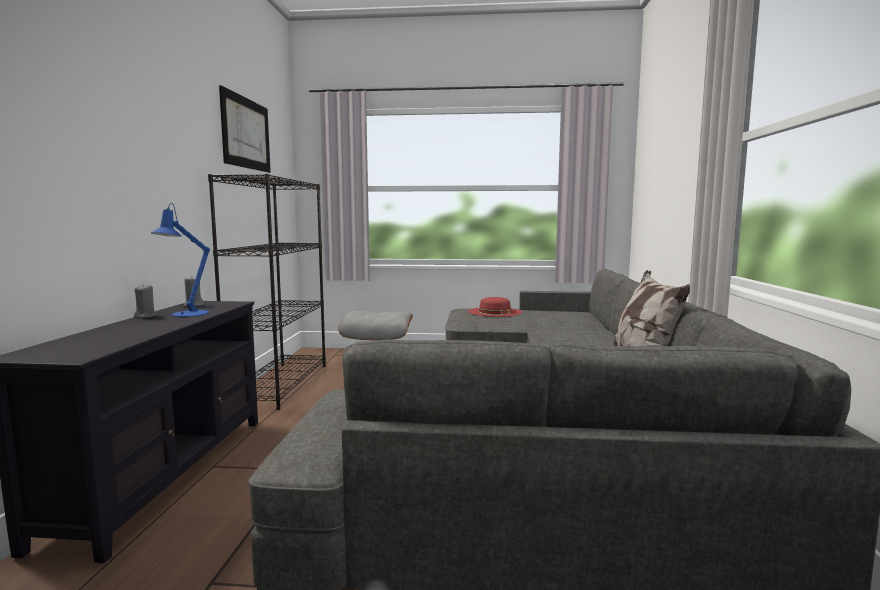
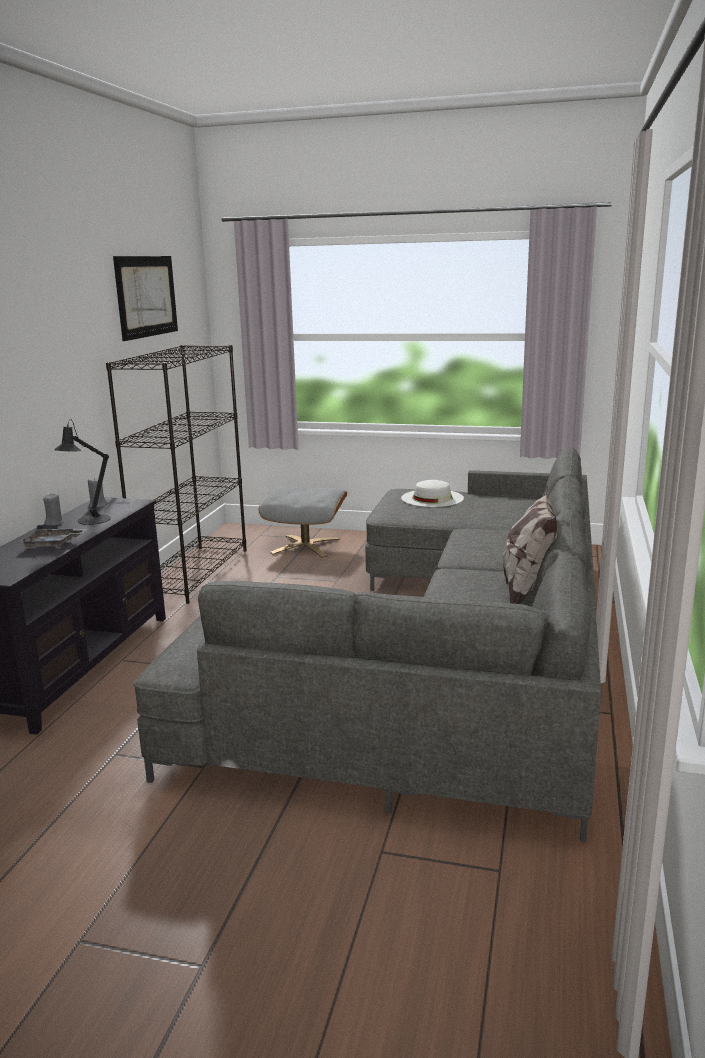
camera: 10 degrees right, 10 degrees up
(143, 330) = (53, 544): none -> grey tray
(186, 314) = (90, 521): blue table lamp -> black table lamp
(495, 312) = (432, 498): red hat -> white hat

